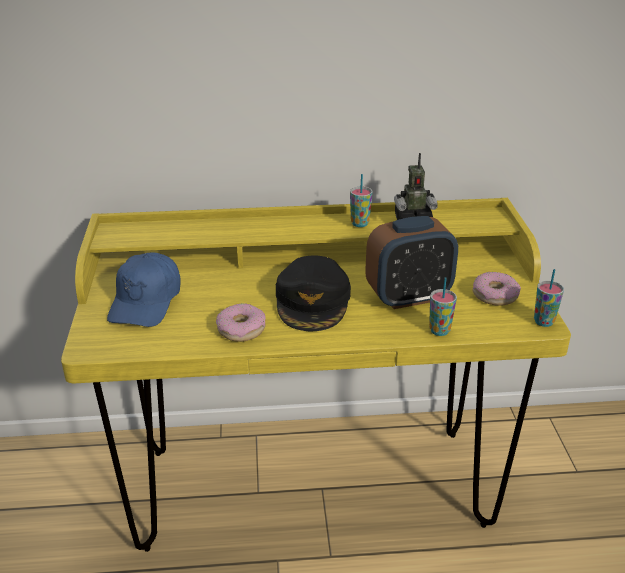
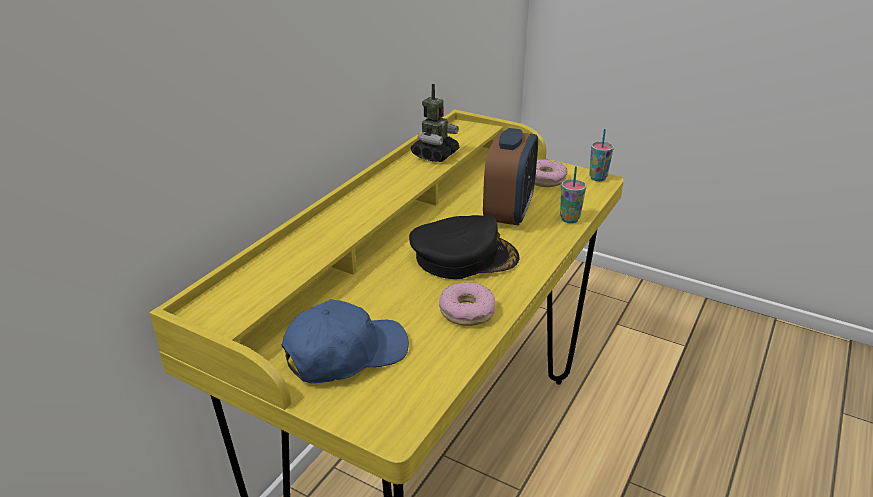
camera: 55 degrees left, 0 degrees up
(146, 301) = (345, 354): blue cap -> blue cap turned 75 degrees counterclockwise
(313, 301) = (464, 256): black cap -> black cap turned 45 degrees counterclockwise
(360, 224) = (406, 176): cup -> none

